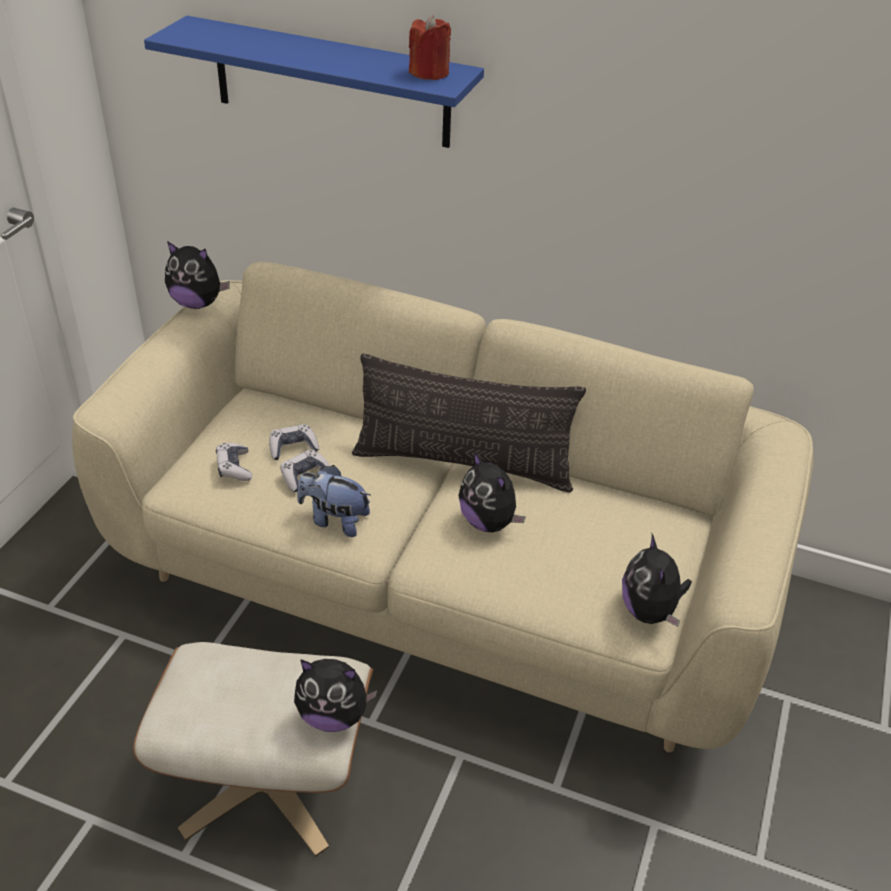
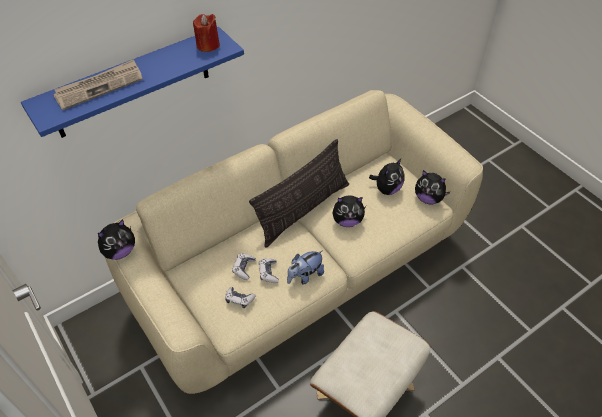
camera: 55 degrees left, 10 degrees up
(261, 41) = (99, 86): none -> newspaper
(333, 715) = (403, 335): plush toy -> plush toy (387, 189)

